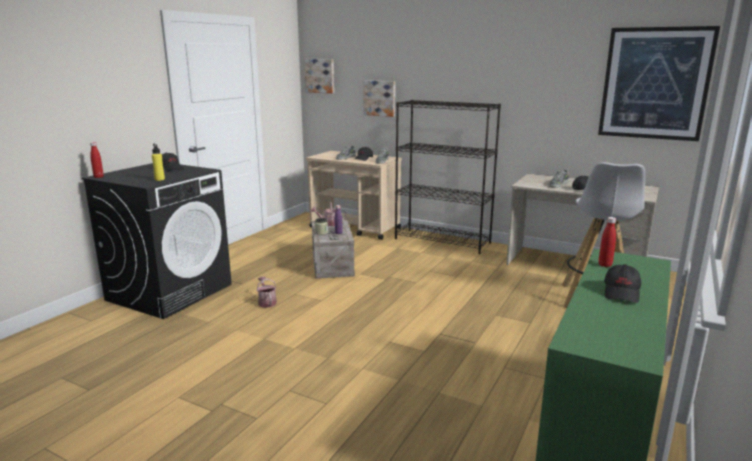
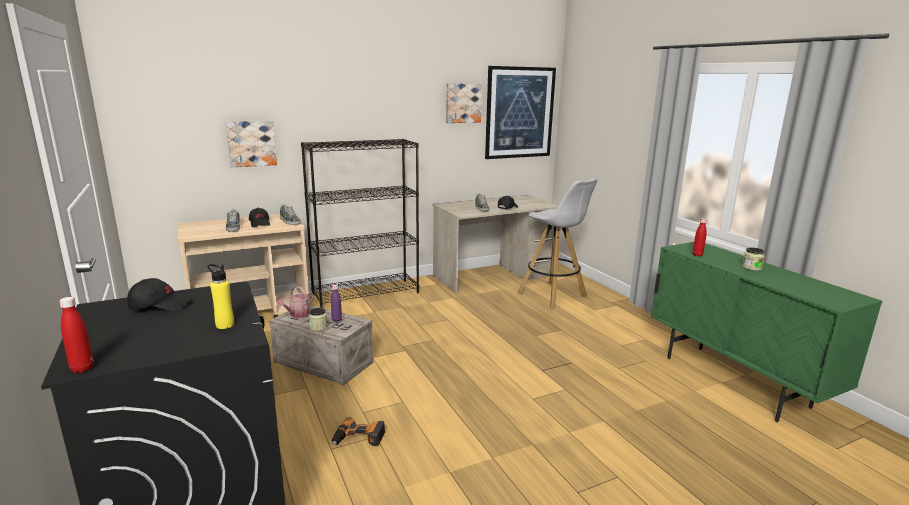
camera: 55 degrees left, 0 degrees up
(266, 302) = (358, 438): watering can -> power drill
(320, 75) = (142, 118): picture -> picture (463, 103)
(622, 293) = (751, 267): black cap -> jar

